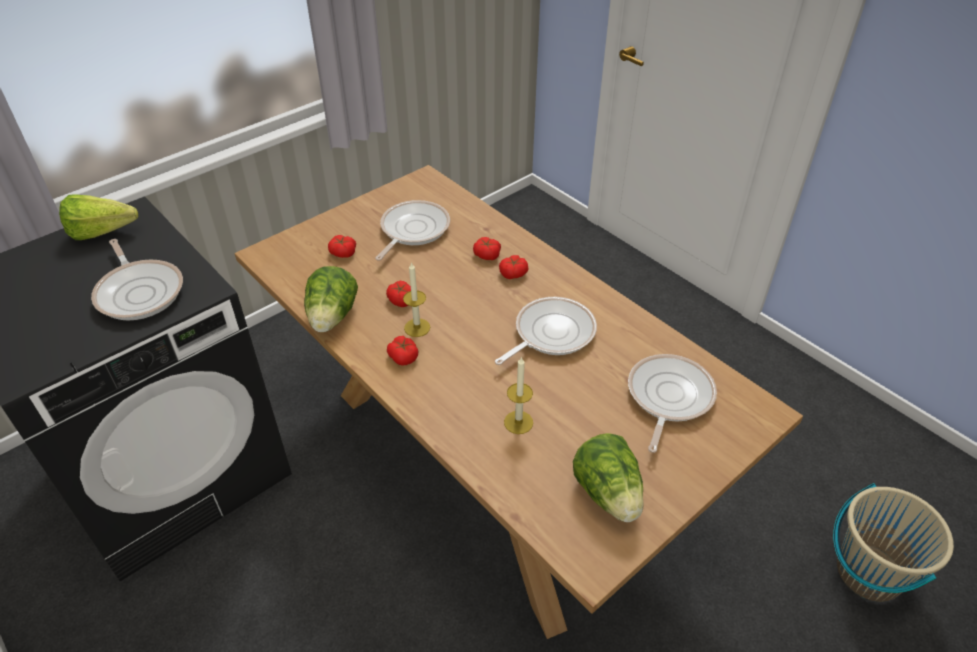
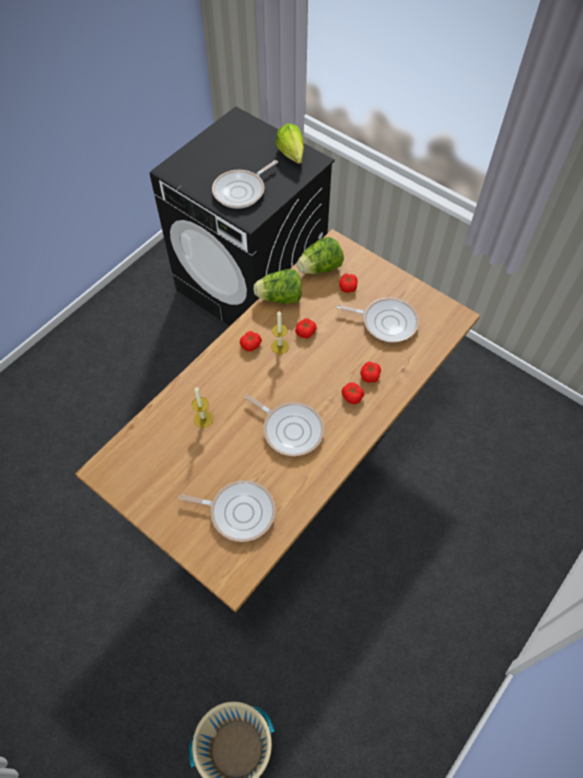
camera: 80 degrees right, 15 degrees up
(608, 494) = (151, 476): lettuce -> lettuce (320, 268)

